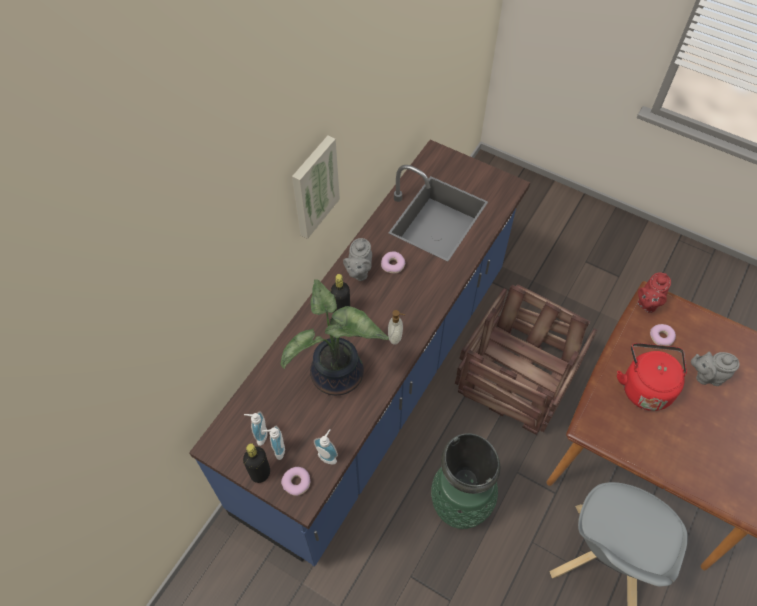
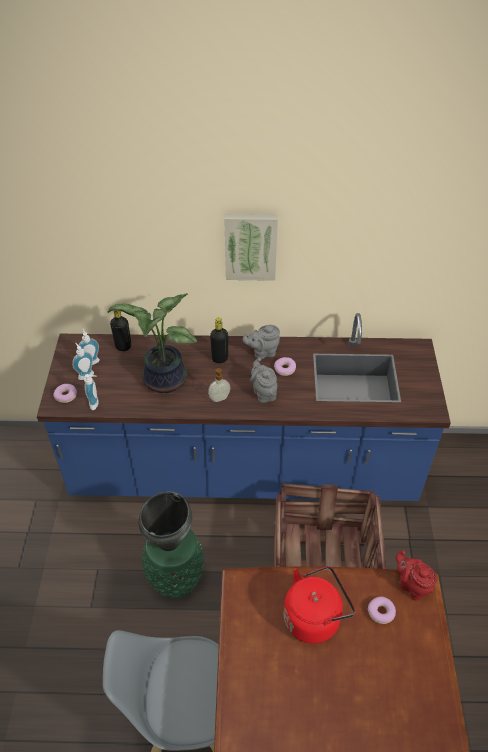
camera: 60 degrees right, 10 degrees down
(260, 473) = (63, 374): black bottle -> black bottle (123, 346)
(647, 303) = (412, 585): red teapot -> red teapot turned 45 degrees clockwise
(706, 376) = (365, 671): grey teapot -> grey teapot (263, 392)

